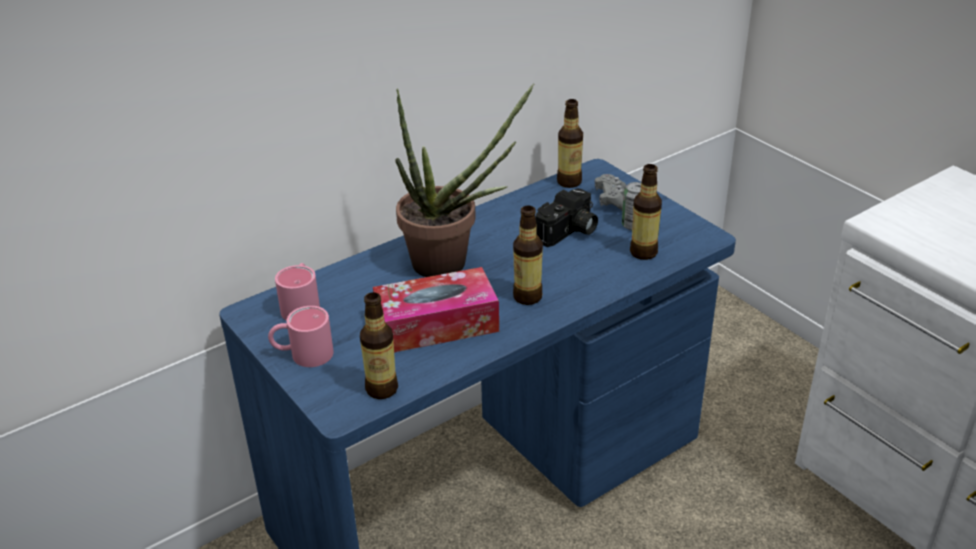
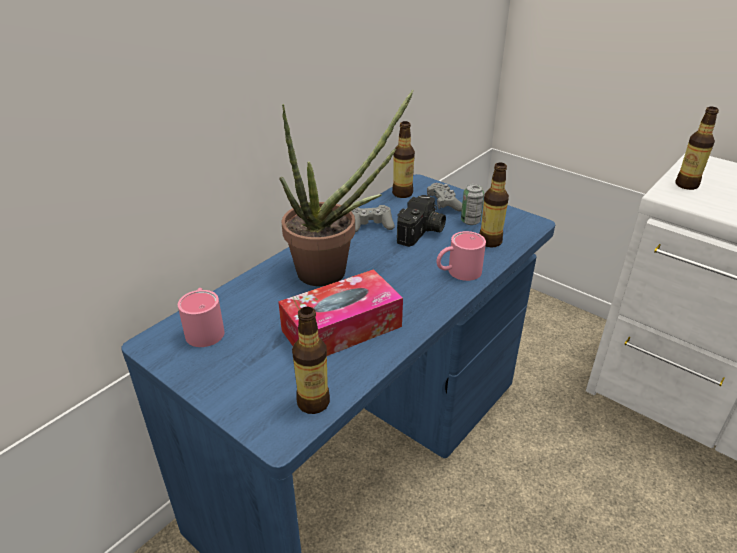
camera: 15 degrees left, 0 degrees up
(302, 354) = (220, 378): pink mug -> pink mug (457, 272)
(514, 216) = (370, 225): none -> grey game controller
(527, 297) = (412, 291): bottle -> bottle (686, 185)

